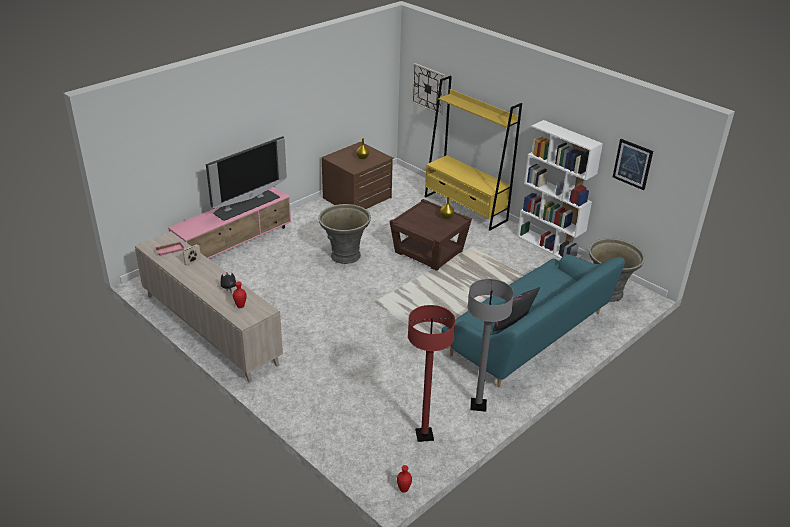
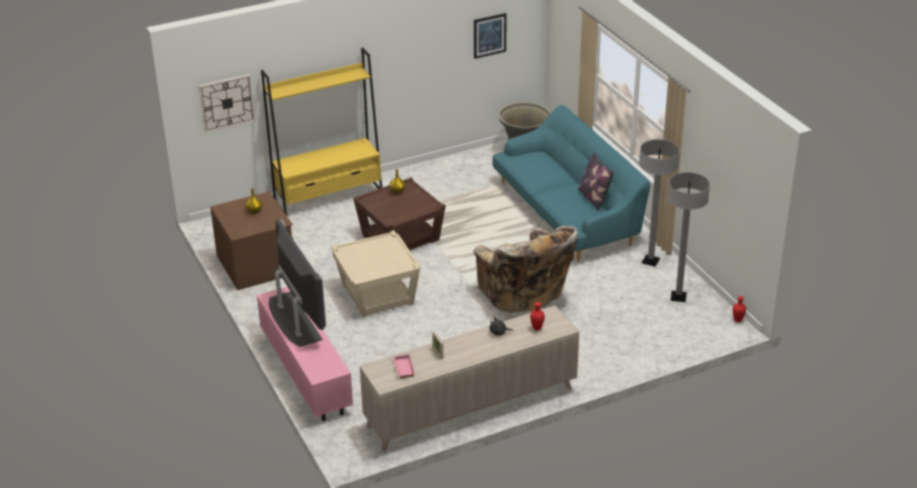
camera: 70 degrees left, 0 degrees up
(345, 255) = (376, 294): grey planter -> beige side table
(378, 331) = (523, 296): none -> beige armchair
(424, 435) = (678, 297): red floor lamp -> grey floor lamp
(549, 246) = (431, 165): white bookcase -> none

